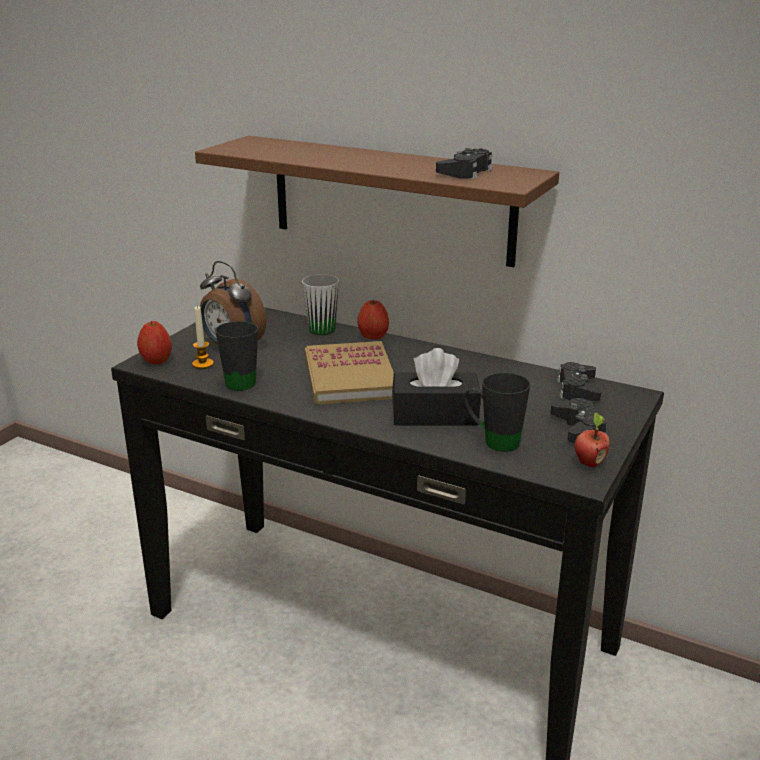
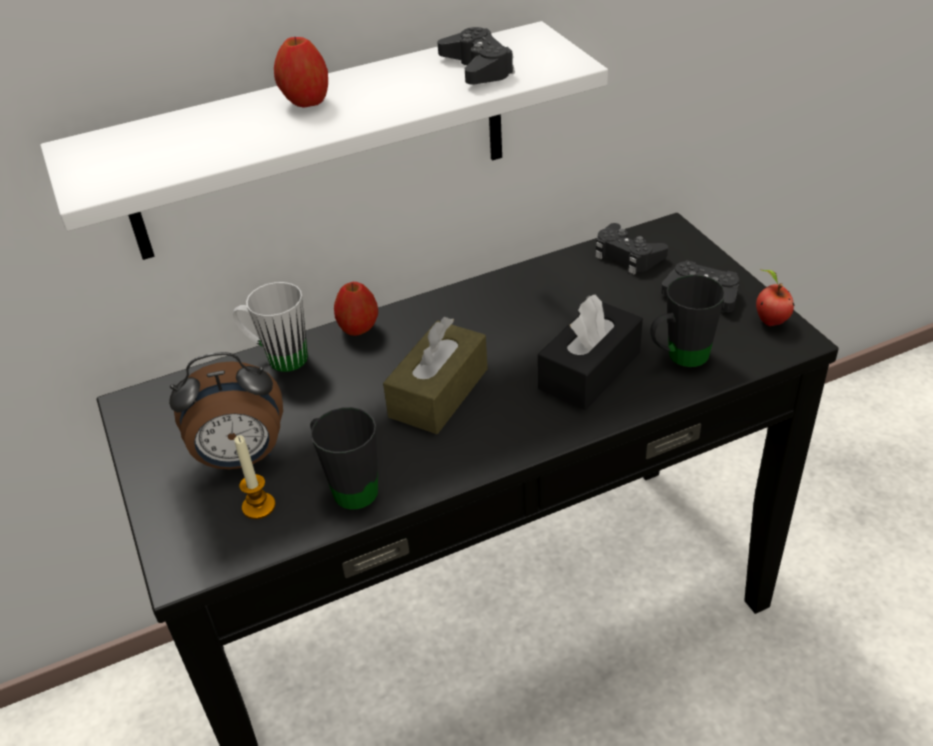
camera: 50 degrees left, 15 degrees up
(156, 360) = (192, 550): apple -> apple (306, 102)
(349, 377) = (439, 393): book -> brown tissue box
(391, 199) = (320, 143): brown shelf -> white shelf

